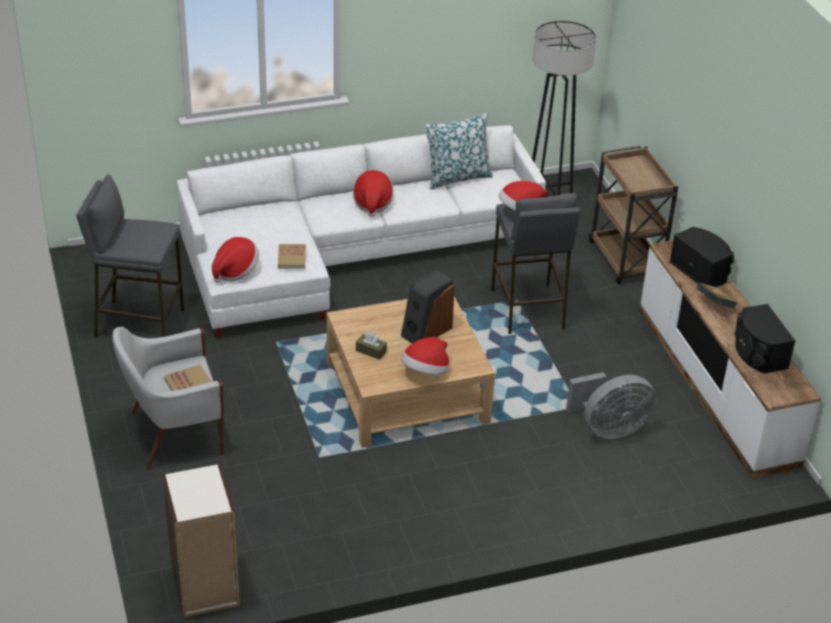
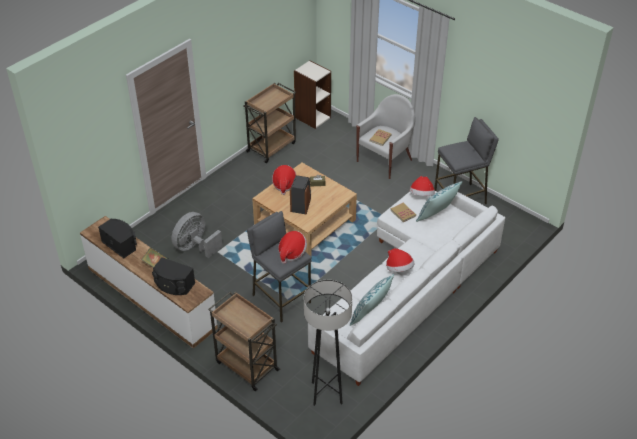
camera: 150 degrees right, 5 degrees up
(250, 236) = (437, 216): none -> pillow
(343, 556) = (272, 147): none -> brown cart

